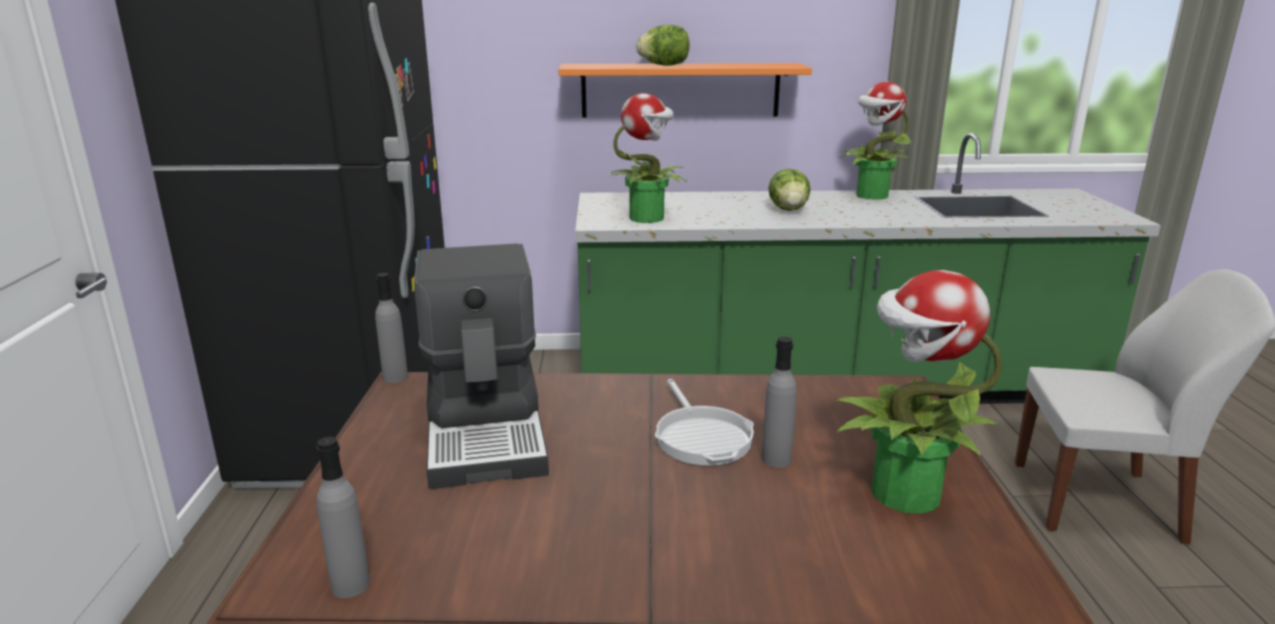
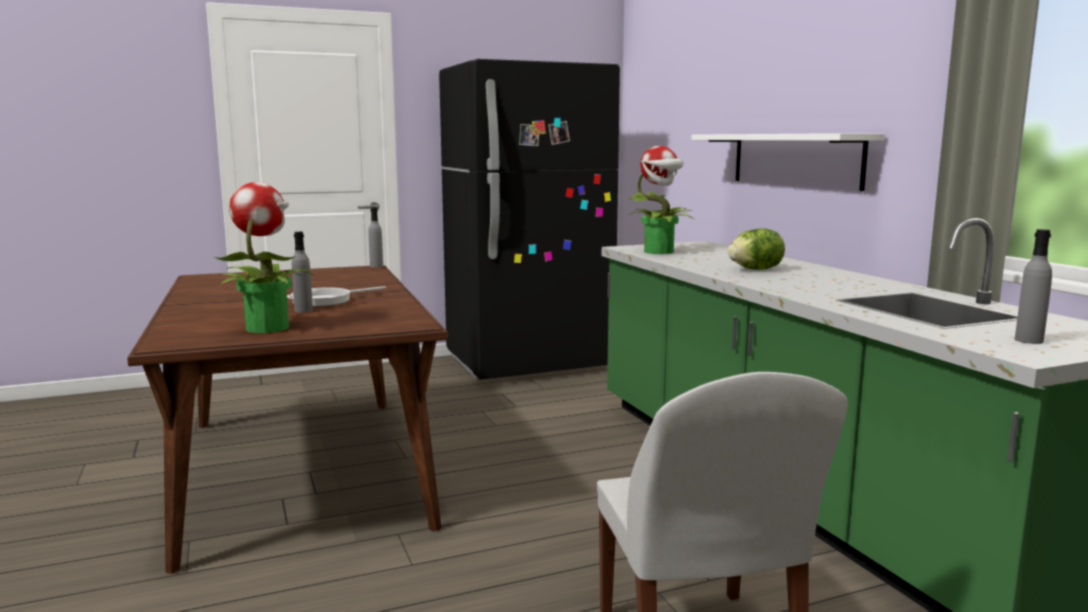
camera: 70 degrees right, 10 degrees down
(350, 585) = (197, 280): grey bottle -> grey bottle (1028, 340)
(488, 430) = (324, 279): coffee machine -> none
(664, 65) = (763, 133): lettuce -> none
(680, 90) = (795, 159): orange shelf -> white shelf
(871, 195) = (876, 282): potted plant -> none

